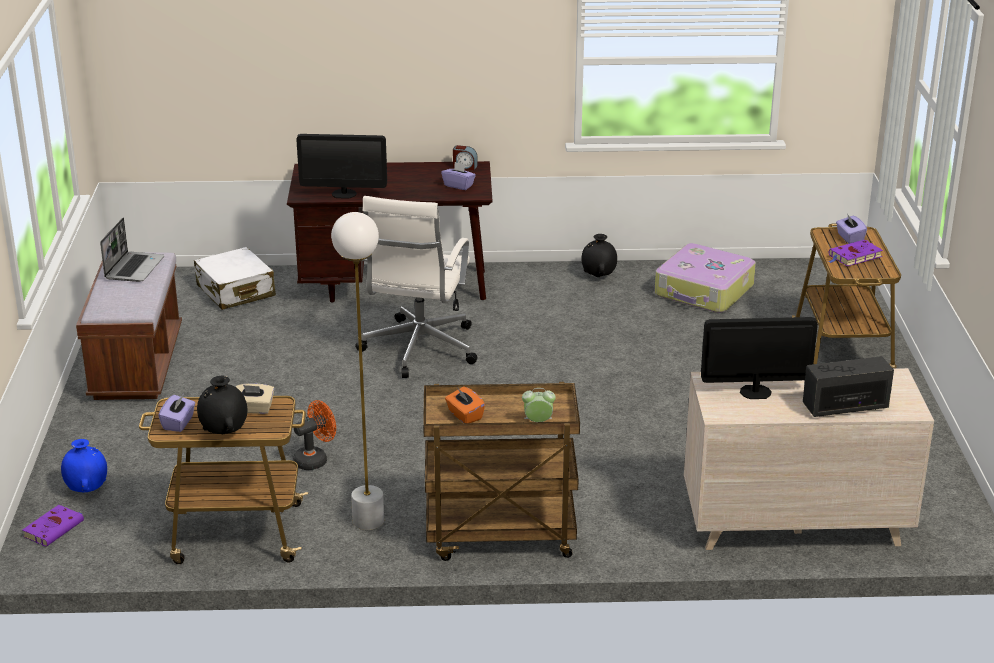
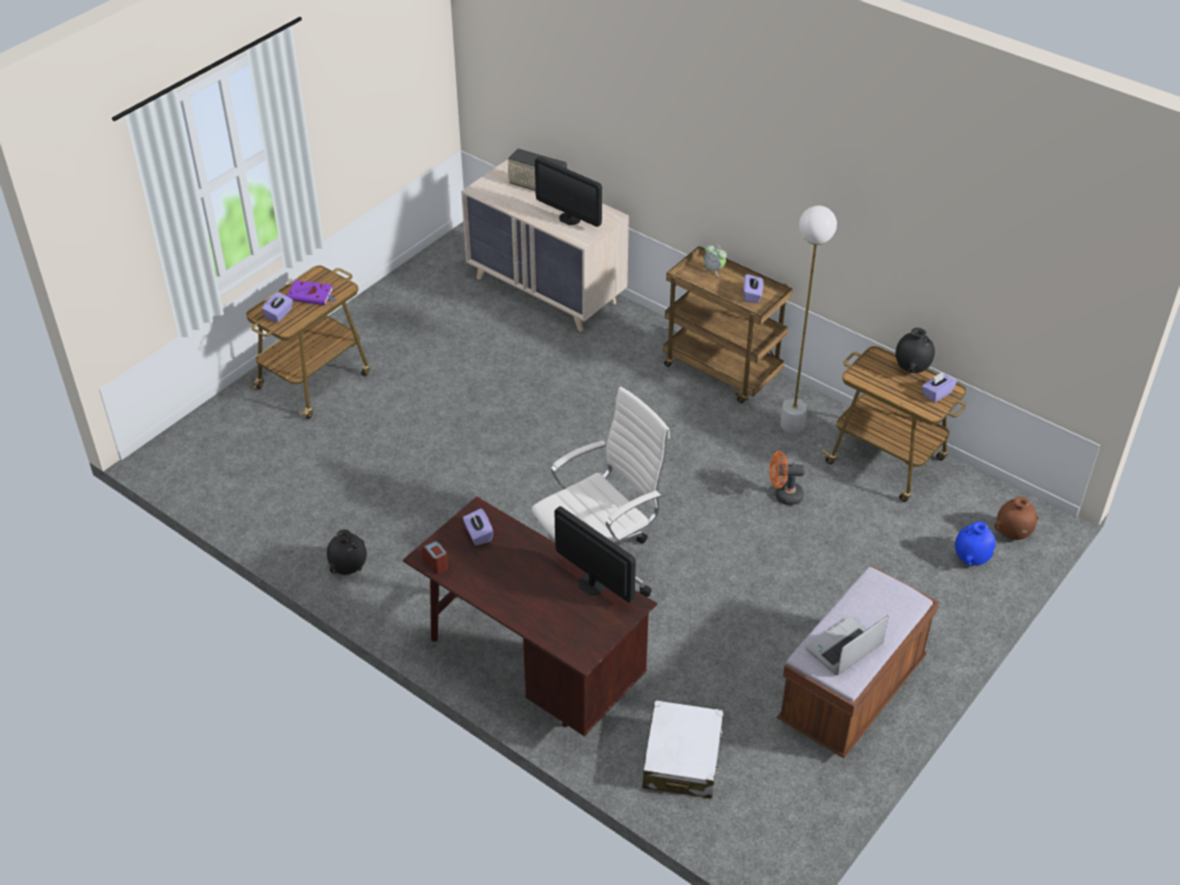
camera: 140 degrees left, 15 degrees up
(54, 528) = (1012, 534): purple book -> brown vase
(254, 409) = (876, 380): beige tissue box -> none
(464, 415) = (752, 295): orange tissue box -> purple tissue box
(704, 291) = (299, 496): suitcase -> none

